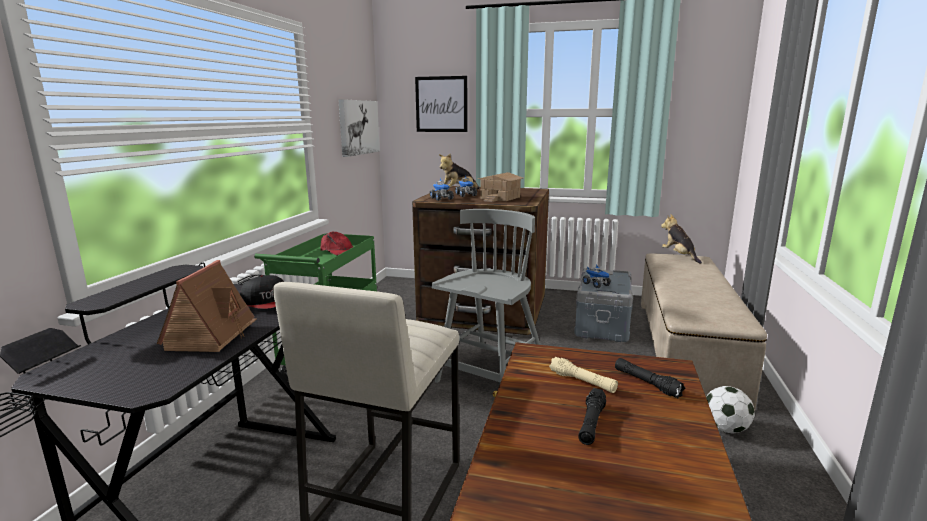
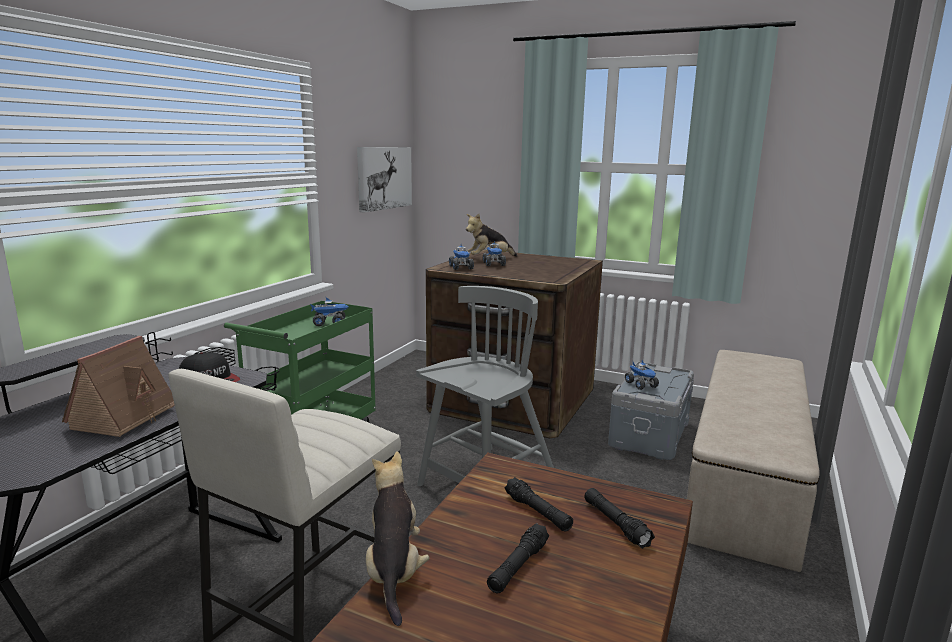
camera: 10 degrees right, 0 degrees up
(339, 251) = (330, 323): red cap -> toy truck
(441, 104) = (484, 153): picture -> none
(499, 198) = (530, 270): toy house -> none
(582, 382) = (537, 512): beige flashlight -> black flashlight
(679, 256) = (759, 357): plush toy -> plush toy (394, 571)
(725, 429) = (750, 591): football -> none

